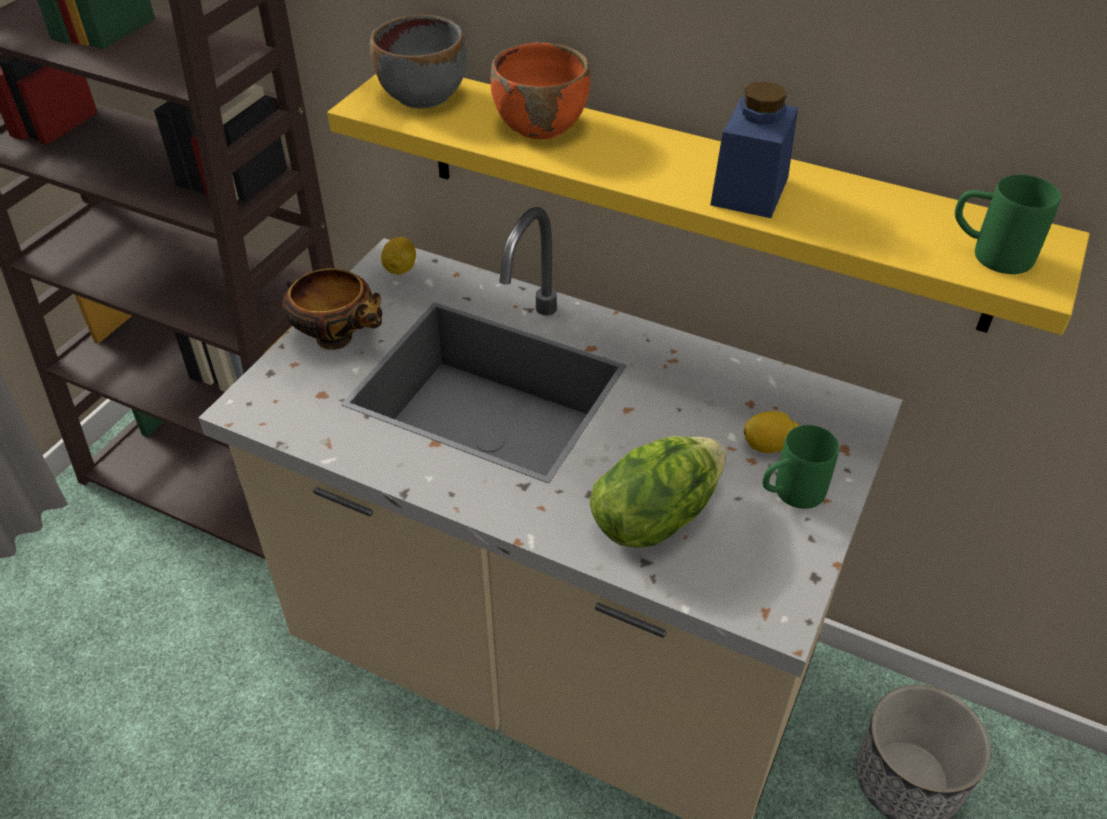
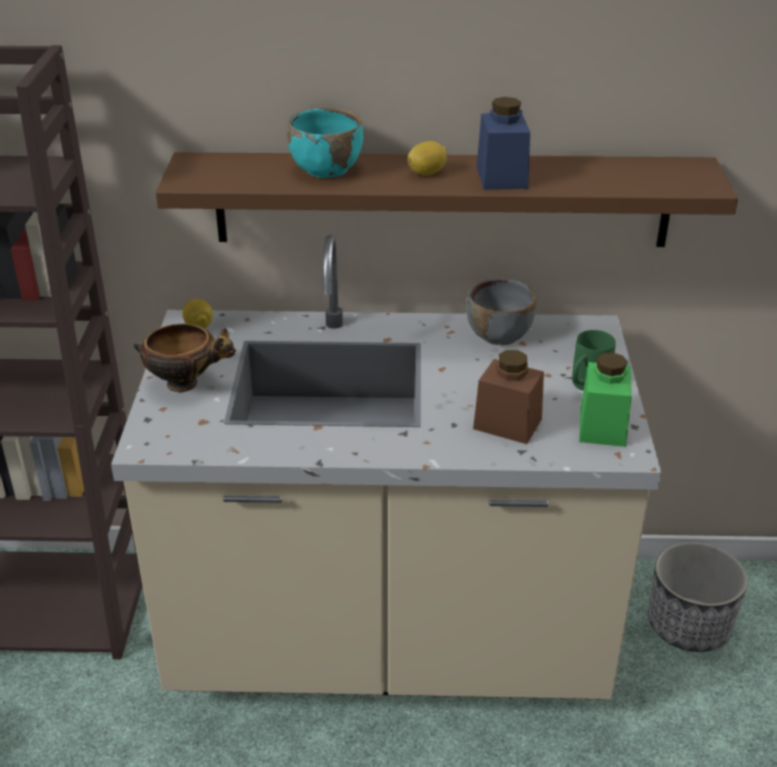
camera: 25 degrees left, 10 degrees down
(423, 95) = (221, 168): grey bowl -> grey bowl (499, 334)
(541, 125) = (326, 169): orange bowl -> turquoise bowl
(654, 516) = (507, 424): lettuce -> brown jar
(696, 193) = (442, 199): yellow shelf -> brown shelf
(767, 445) = (551, 363): lemon -> lemon (427, 172)
(771, 563) = (602, 427): none -> green jar
(988, 254) = (670, 179): green mug -> none

